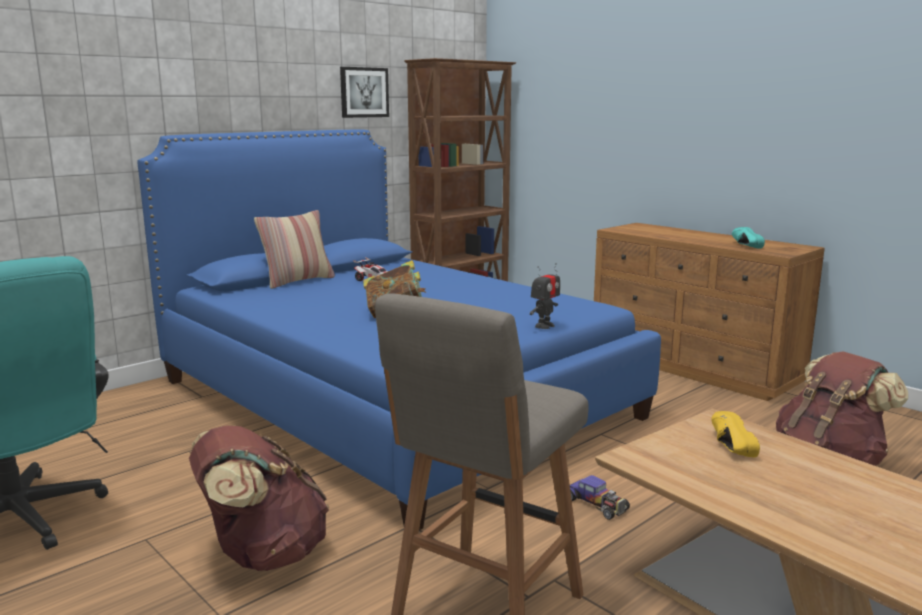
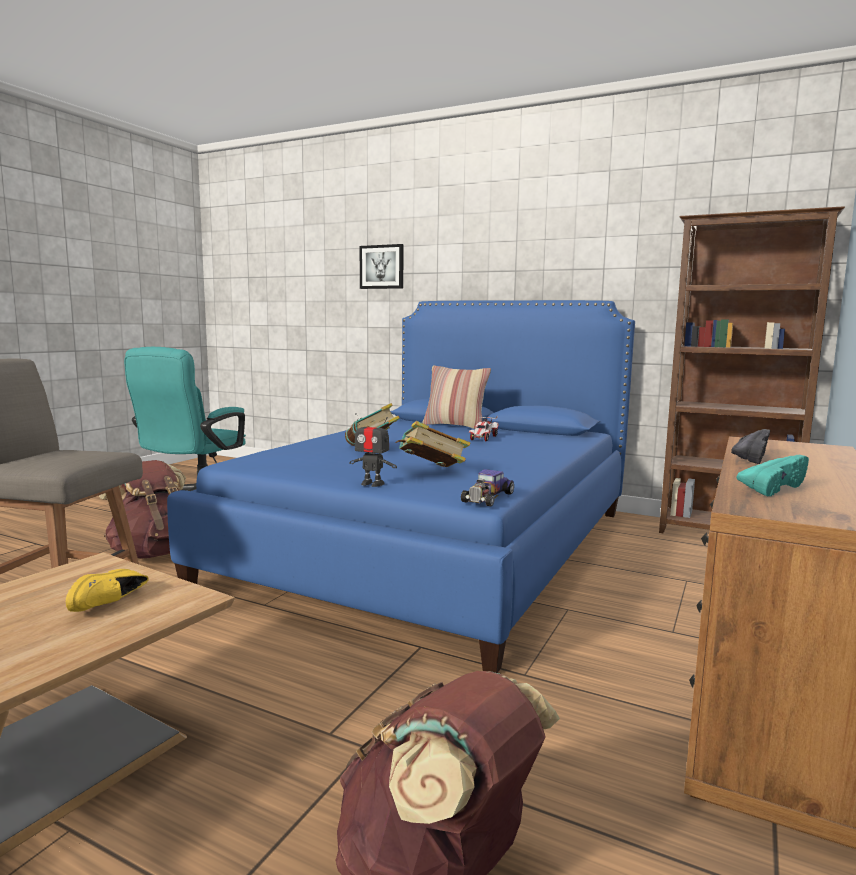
camera: 70 degrees right, 5 degrees down
(364, 92) = (629, 263): picture -> picture (382, 267)
(507, 308) = (431, 471): none -> book
(596, 504) = (238, 657): toy car -> toy car (487, 497)
(668, 237) = (748, 457): none -> black shoe
(727, 446) = (111, 603): yellow shoe -> yellow shoe turned 135 degrees clockwise

